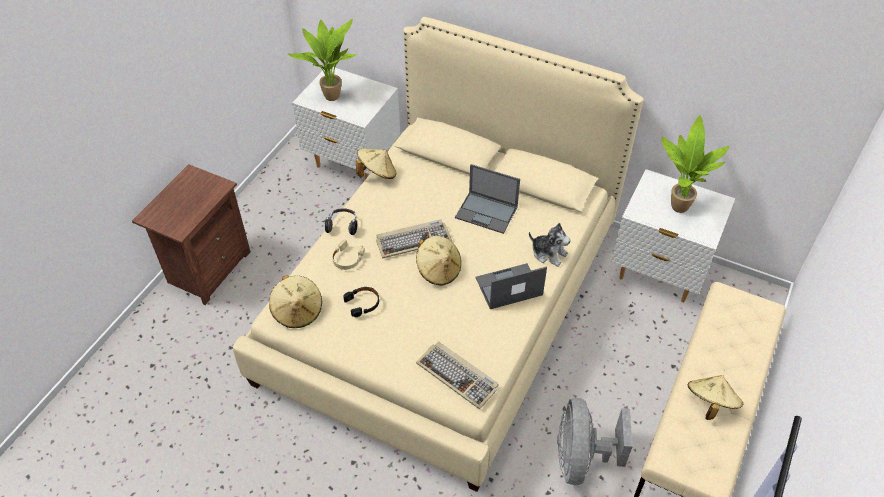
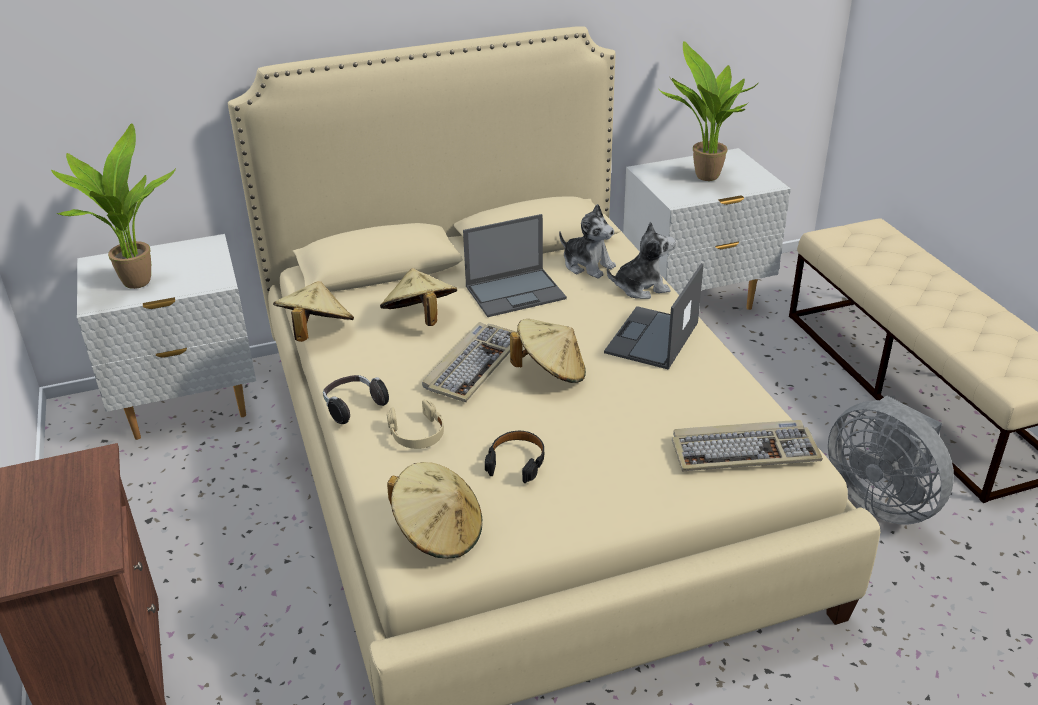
camera: 45 degrees left, 15 degrees down
(543, 220) = (587, 265): none -> plush toy
(710, 403) = (963, 319): beige hat -> beige hat (420, 319)

